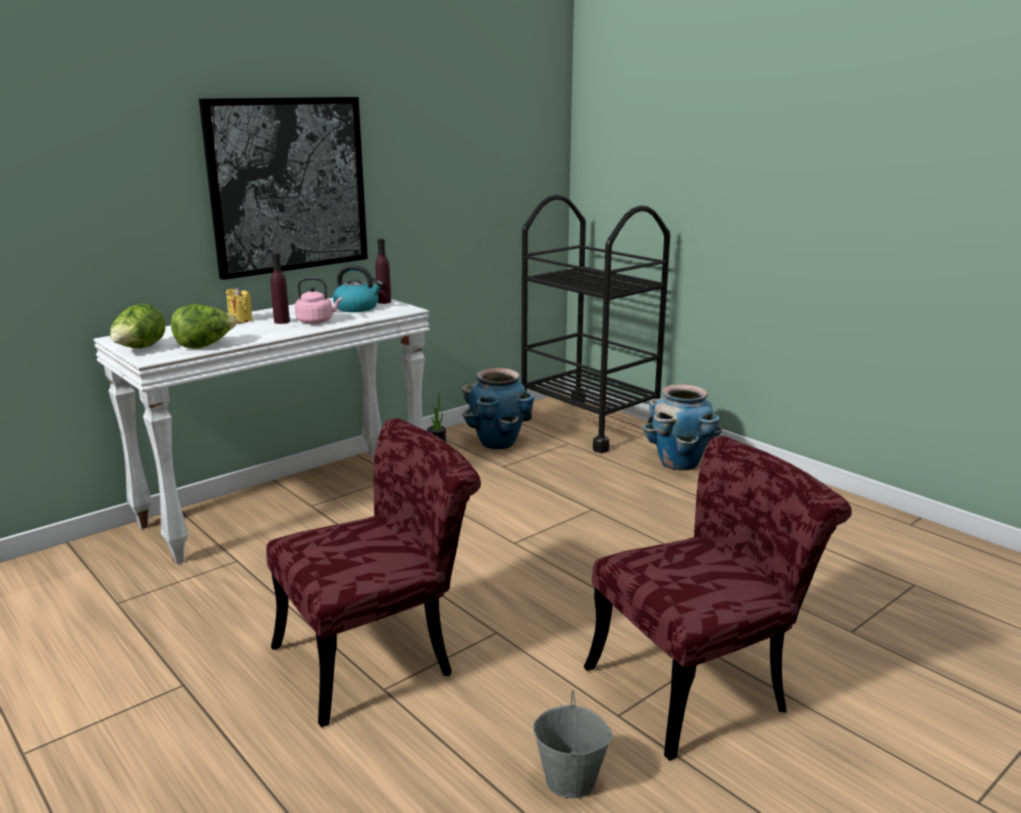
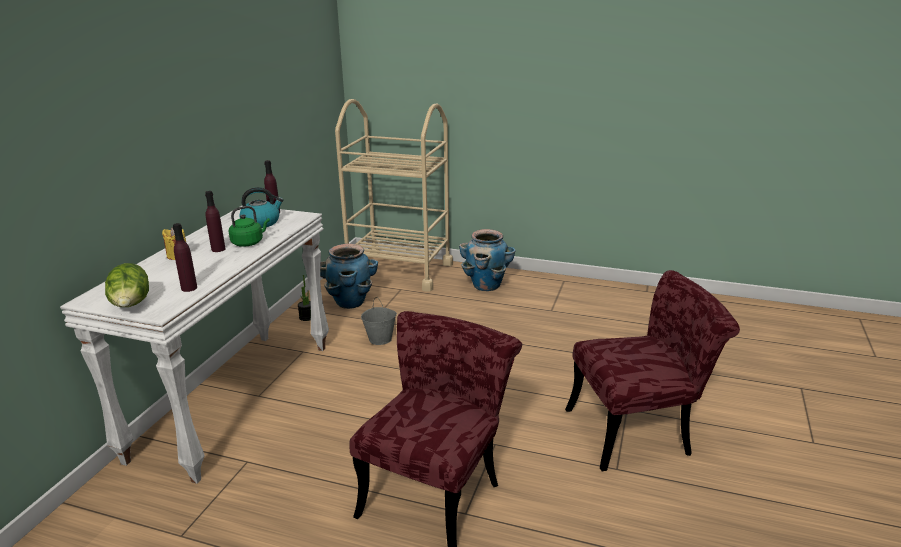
camera: 30 degrees left, 5 degrees up
(205, 345) = (189, 288): lettuce -> purple bottle
(288, 185) = (180, 125): picture -> none
(317, 321) = (249, 243): pink kettle -> green kettle
(571, 780) = (632, 520): grey bucket -> grey bucket (380, 339)
(588, 424) = (399, 271): black cart -> beige cart
(702, 684) = (639, 430): red chair -> red chair turned 45 degrees clockwise

